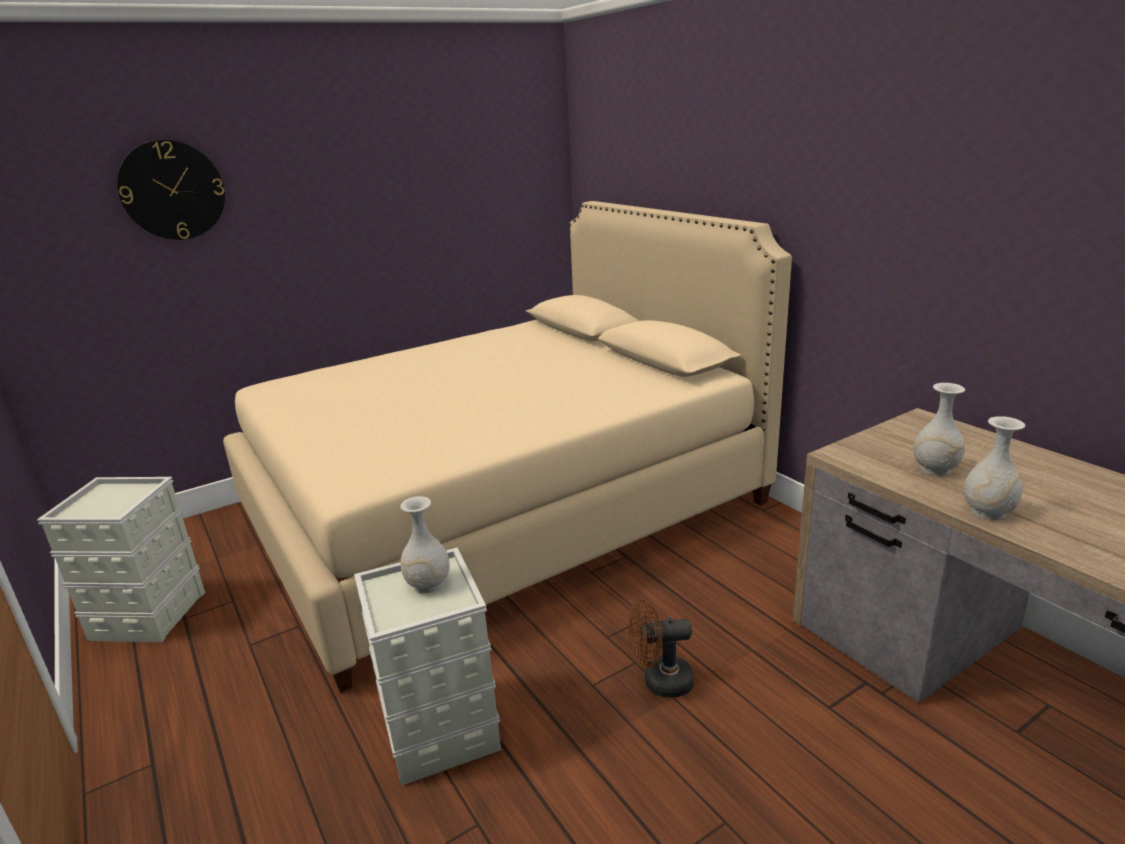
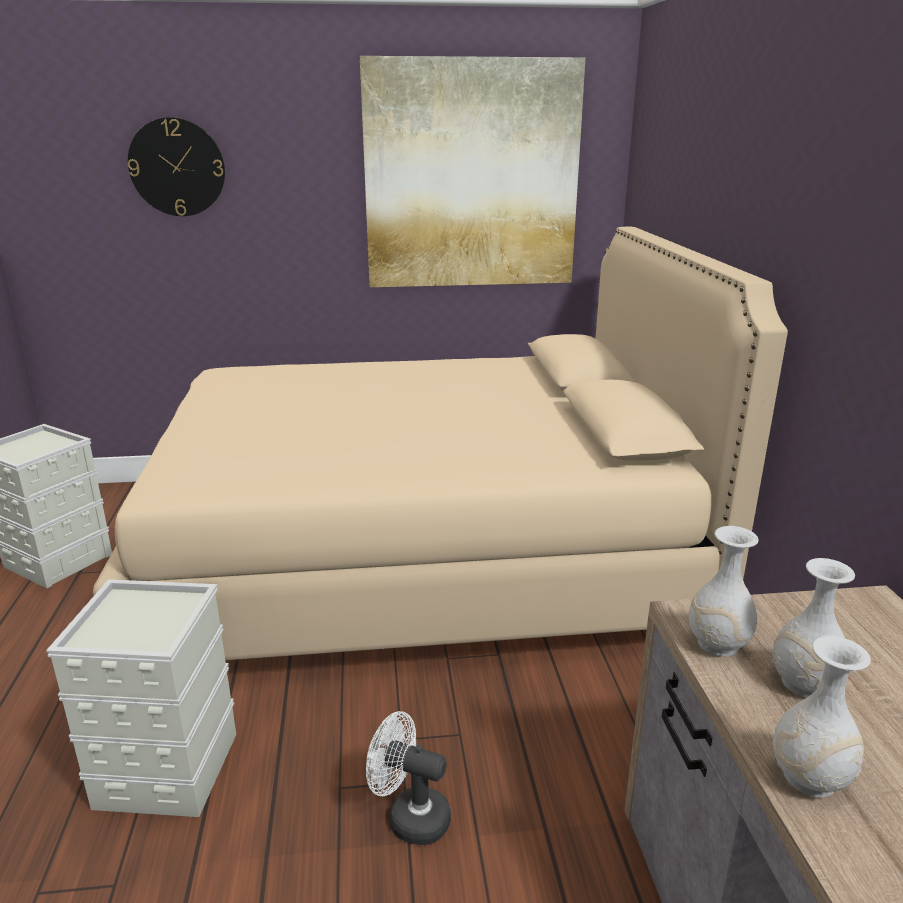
camera: 25 degrees right, 0 degrees up
(427, 584) = (157, 613): white vase -> white vase (717, 643)
(451, 172) = (471, 176): none -> picture
(660, 682) = (410, 817): brown fan -> white fan

